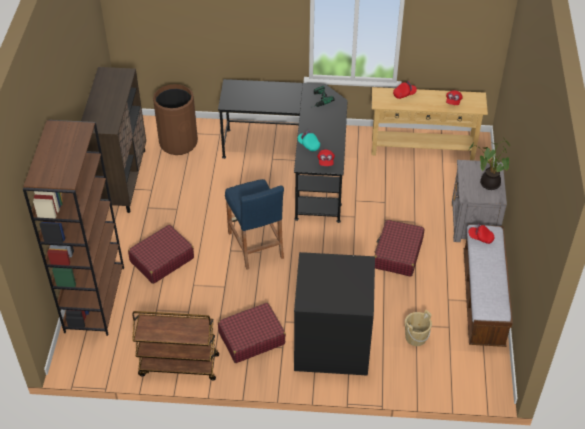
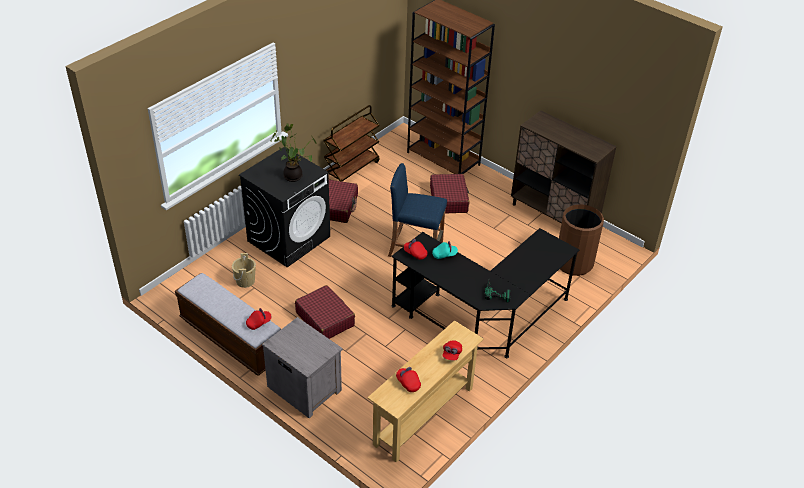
camera: 125 degrees right, 5 degrees down
(488, 183) = (295, 348): potted plant -> potted plant (294, 175)

